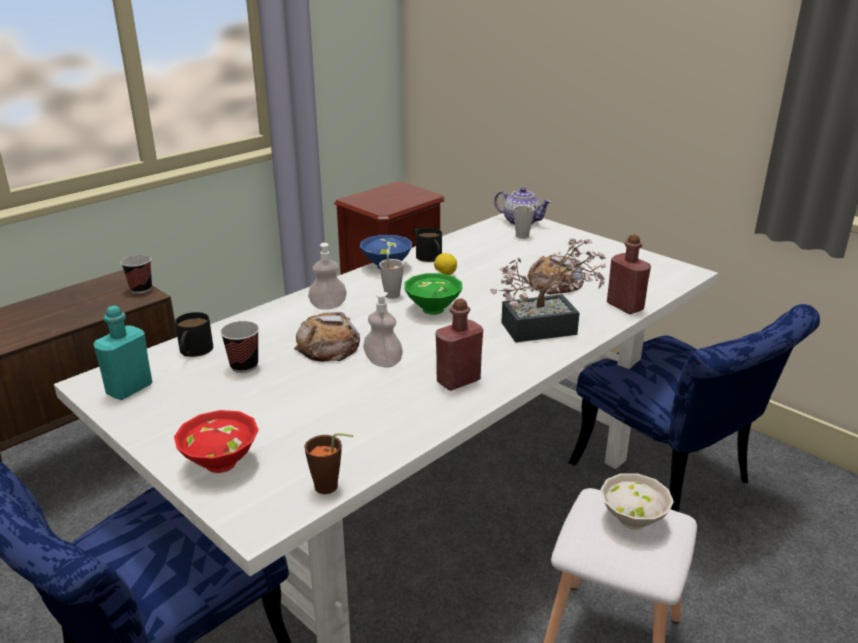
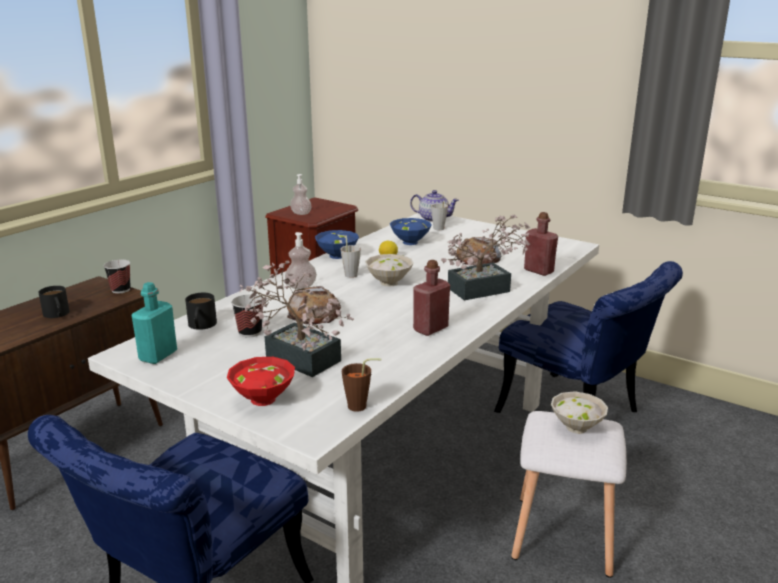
camera: 10 degrees left, 5 degrees down
(285, 405) = (297, 356): none -> potted plant
(383, 362) = (364, 321): soap dispenser -> soap dispenser (301, 213)
(431, 258) = (371, 248): black mug -> black mug (57, 314)
(434, 310) = (390, 283): green bowl -> white bowl
(479, 253) = (409, 242): none -> blue bowl

